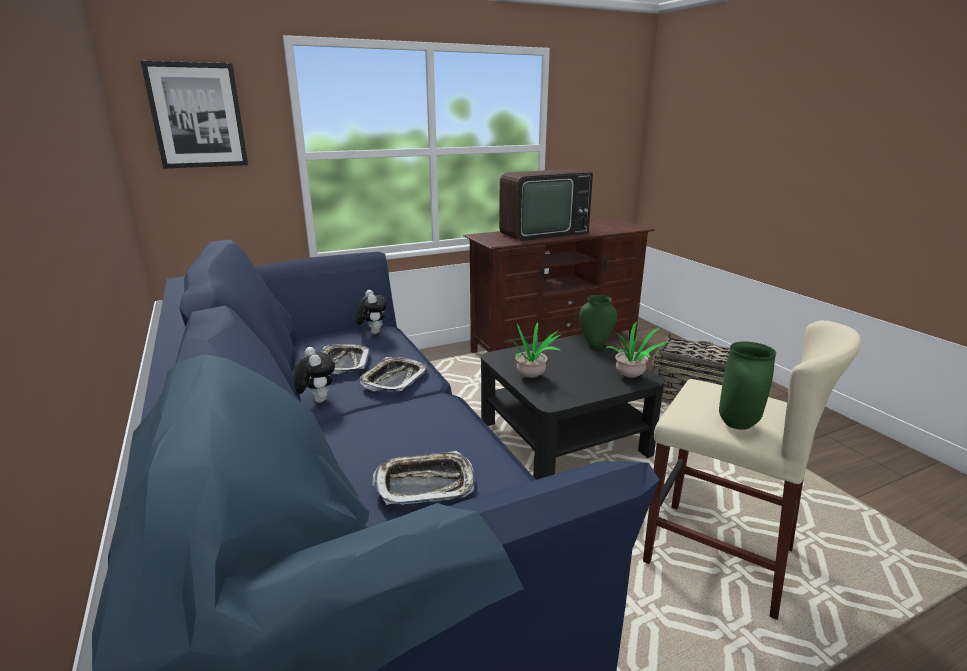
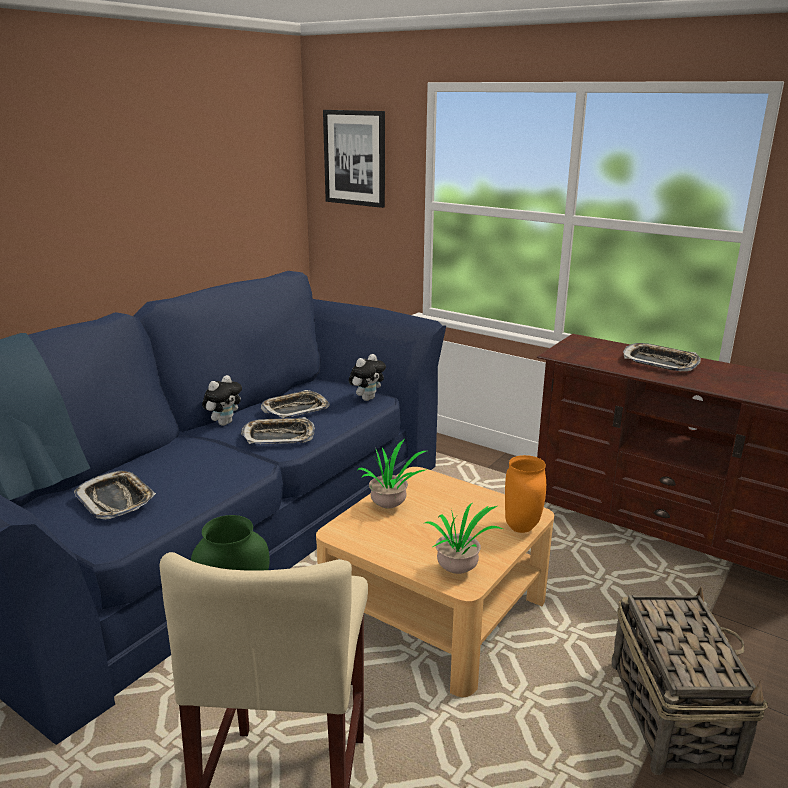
camera: 60 degrees right, 0 degrees up
(540, 233) = (659, 362): television -> tray
(562, 437) = (434, 610): black coffee table -> beige coffee table
(595, 346) = (522, 528): green vase -> orange vase

